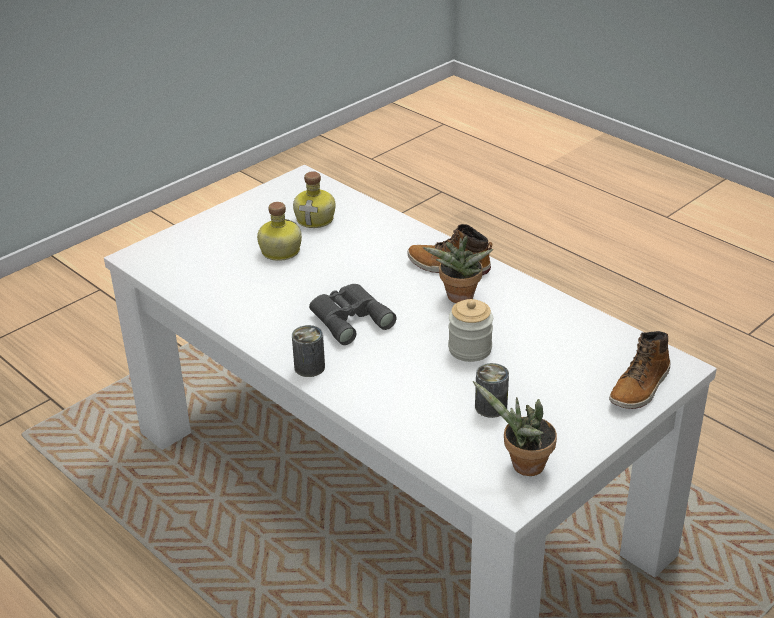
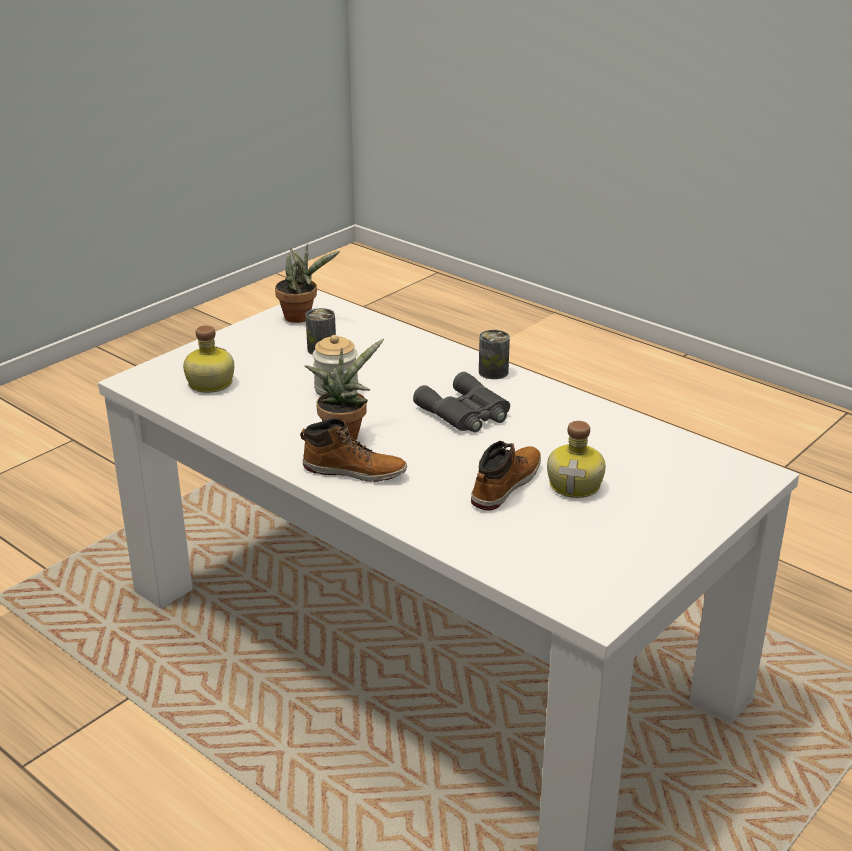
camera: 175 degrees right, 5 degrees down
(316, 219) = (544, 534): bottle -> bottle (209, 384)
(640, 387) = (180, 365): boot -> boot (505, 485)

